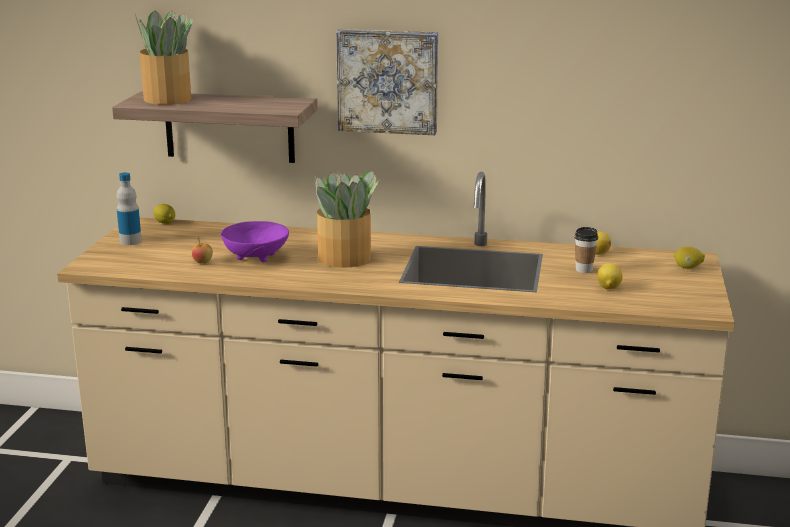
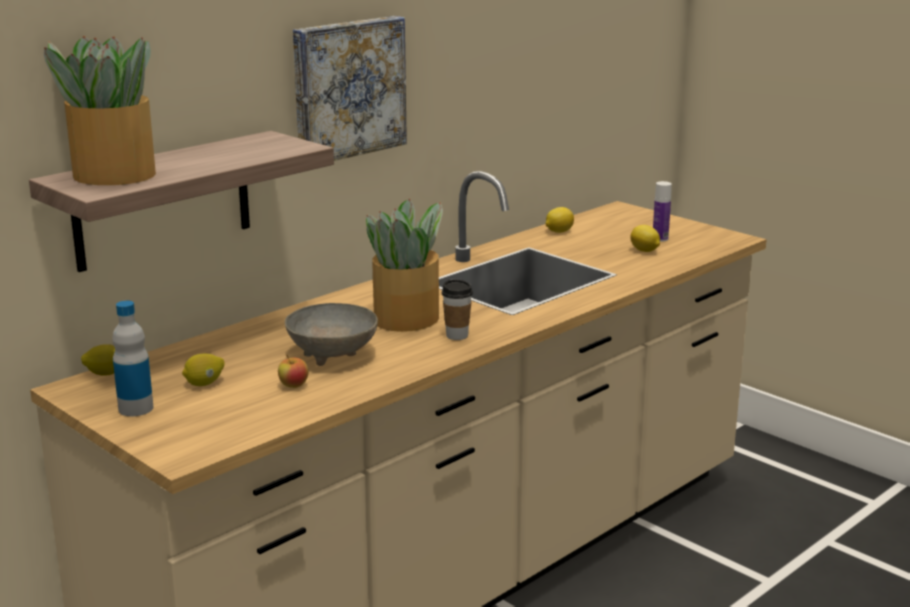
camera: 55 degrees left, 0 degrees up
(255, 259) = (332, 357): purple bowl -> grey bowl
(584, 270) = (591, 246): cup -> cup (457, 336)
(649, 286) = (660, 239): none -> bottle
(687, 267) = (637, 217): lemon -> lemon (204, 384)

